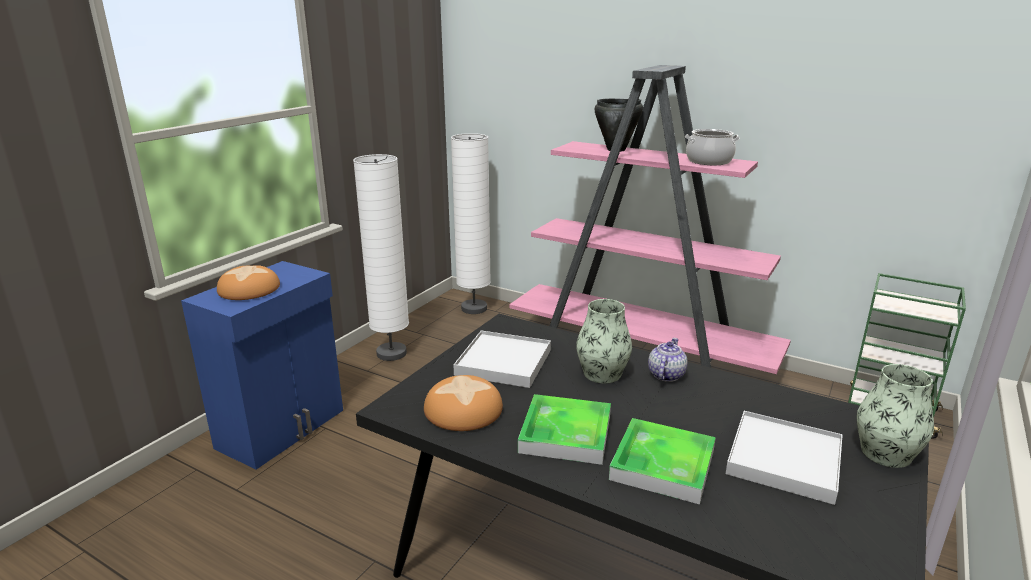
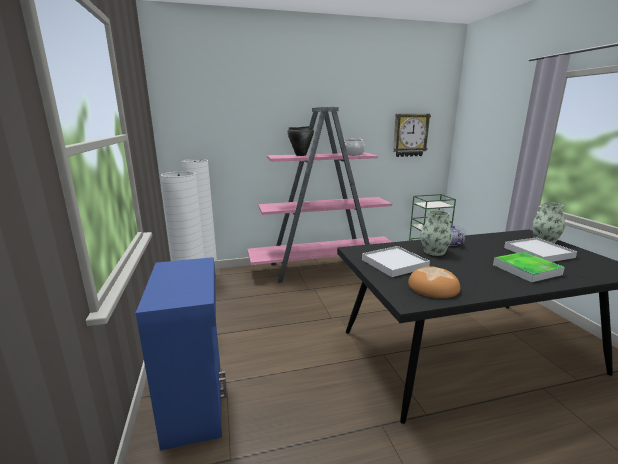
camera: 45 degrees left, 5 degrees down
(249, 289) = (180, 284): bread -> none
(565, 434) = (482, 276): tray -> none
(891, 135) = (410, 135): none -> wall clock

